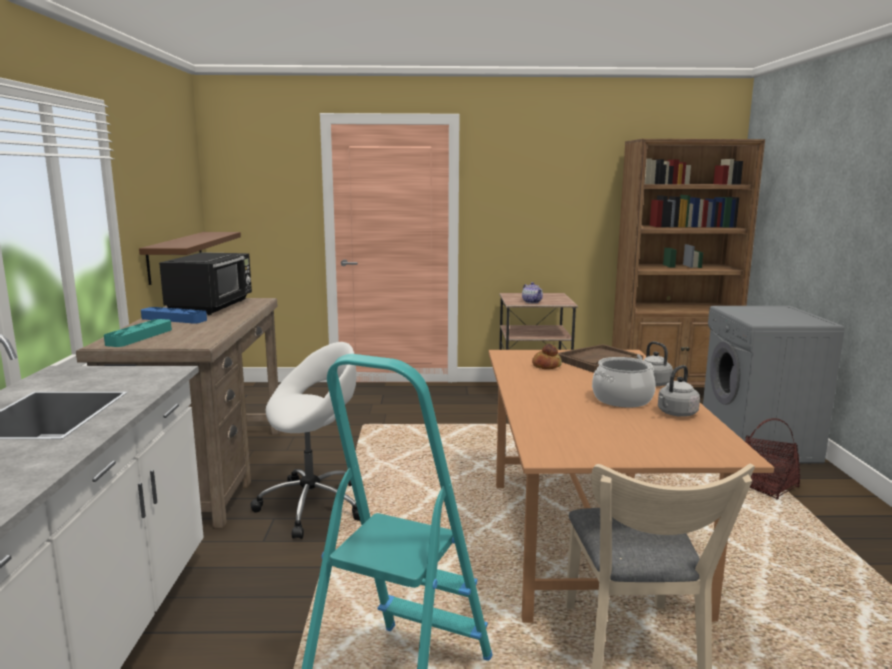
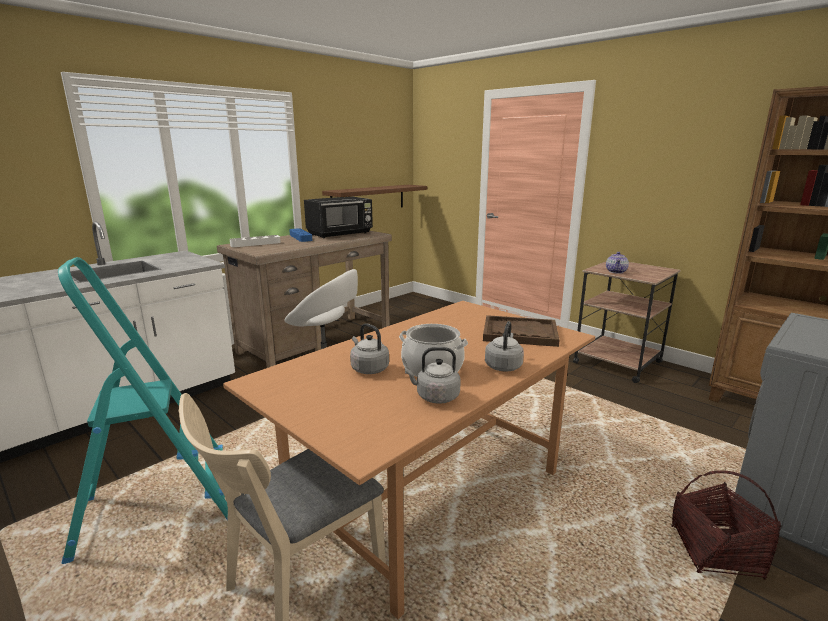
camera: 45 degrees right, 5 degrees up
(139, 337) = (255, 244): turquoise tray -> white tray
(546, 366) = (463, 324): bread -> none
(587, 415) = (368, 368): none -> grey kettle

